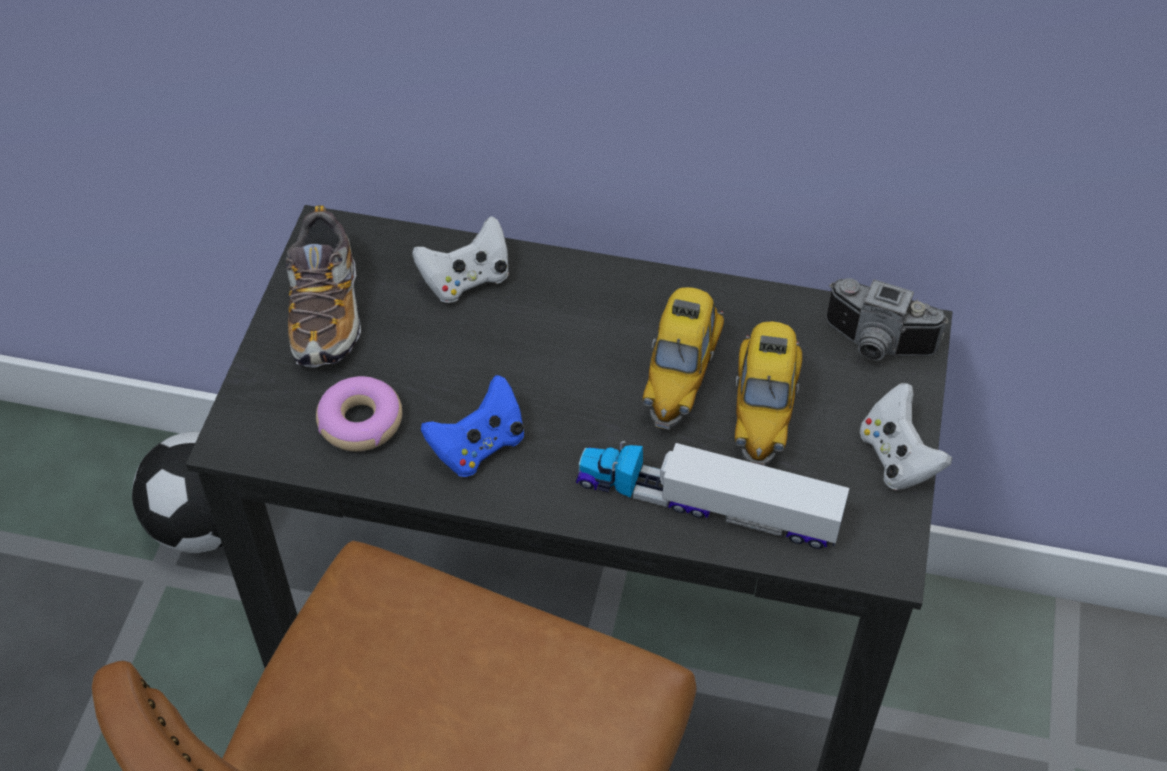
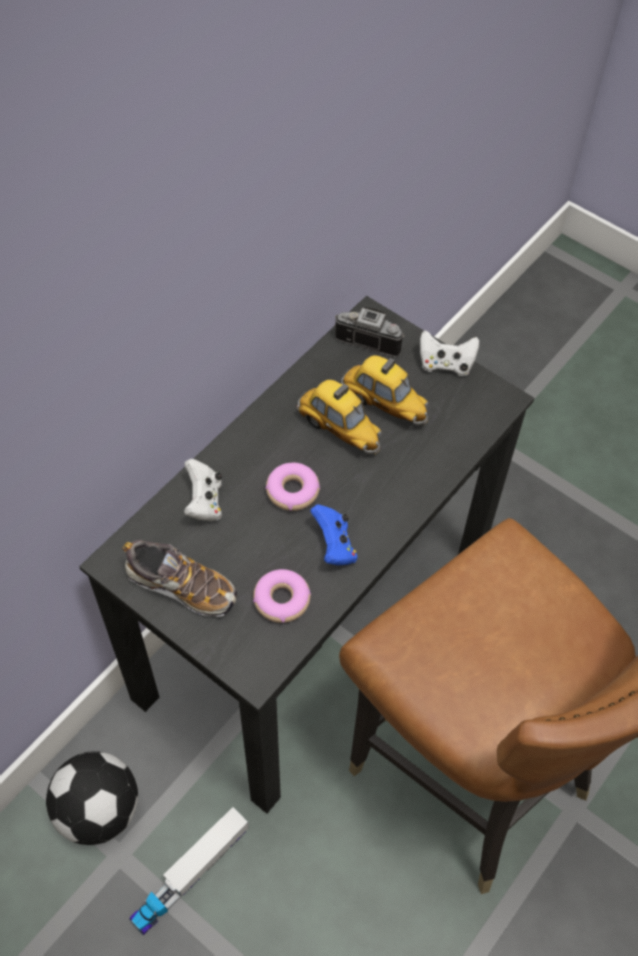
camera: 65 degrees left, 5 degrees up
(541, 364) = (292, 491): none -> donut
(707, 504) = (431, 457): toy truck -> toy truck (190, 874)
(875, 346) = (371, 337): camera -> camera turned 120 degrees counterclockwise

